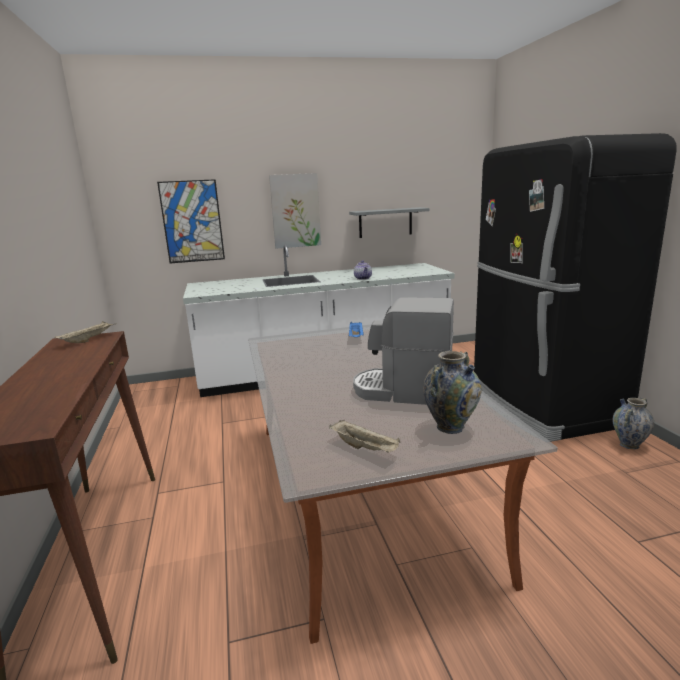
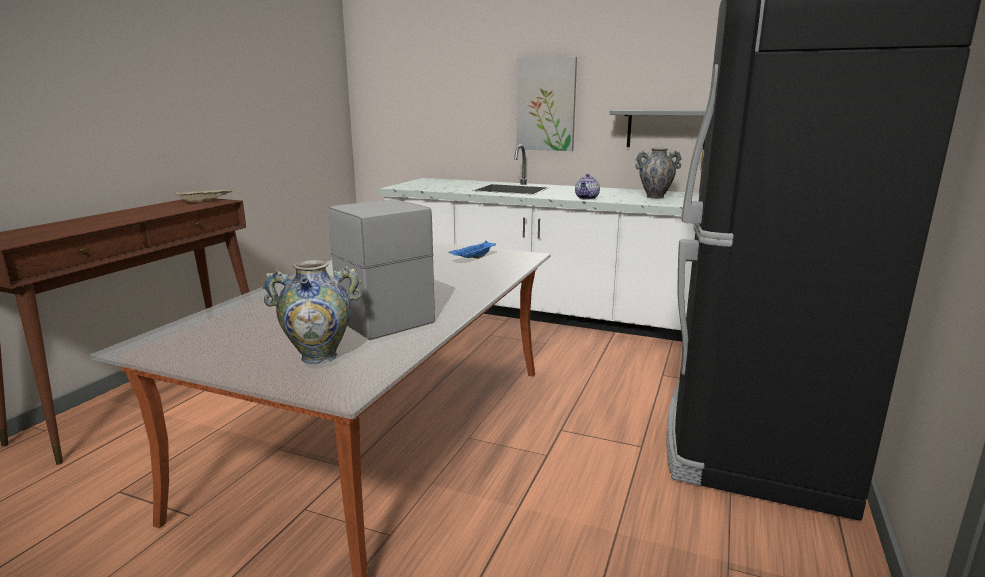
camera: 35 degrees right, 0 degrees up
(192, 221) = (434, 109): picture -> none
(365, 448) = (218, 345): beige tray -> none
(629, 445) = (806, 540): vase -> vase (655, 197)

